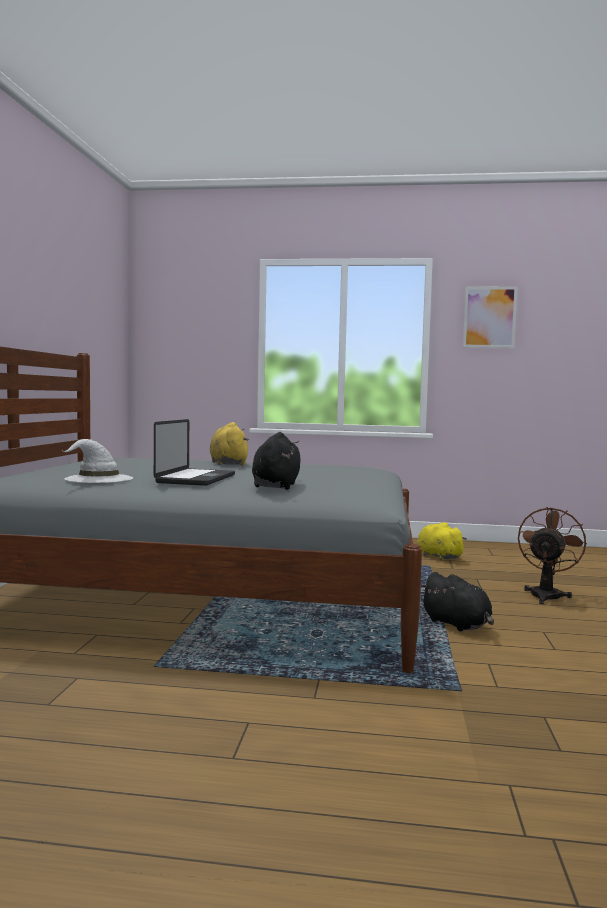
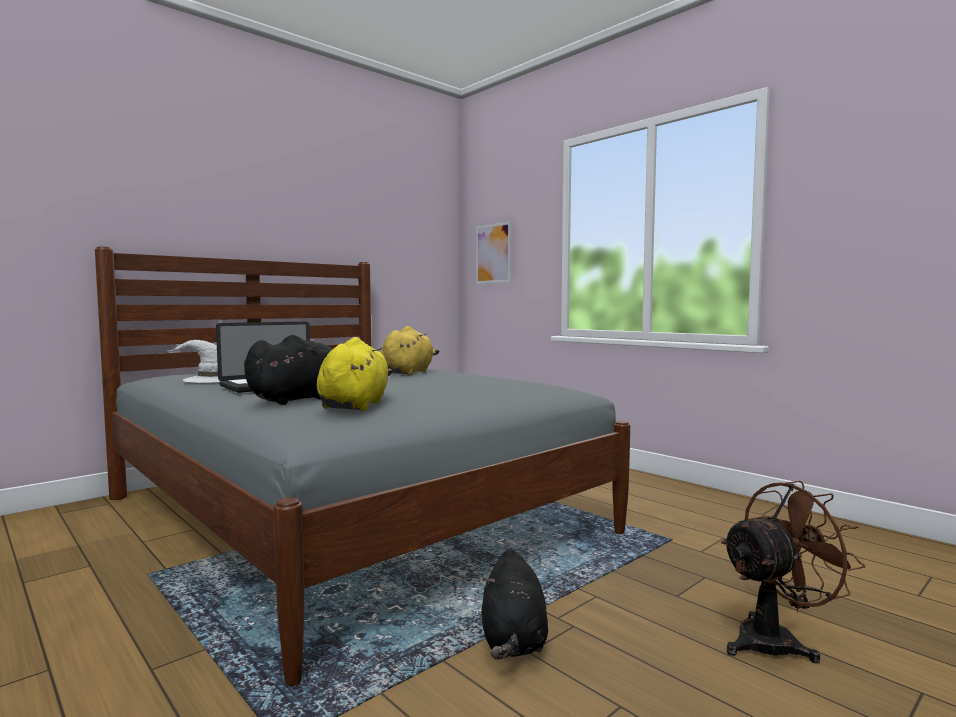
camera: 40 degrees right, 0 degrees up
(438, 556) = (717, 528): yellow plush toy -> yellow plush toy (355, 406)
(489, 317) = (863, 159): picture -> picture (493, 253)

